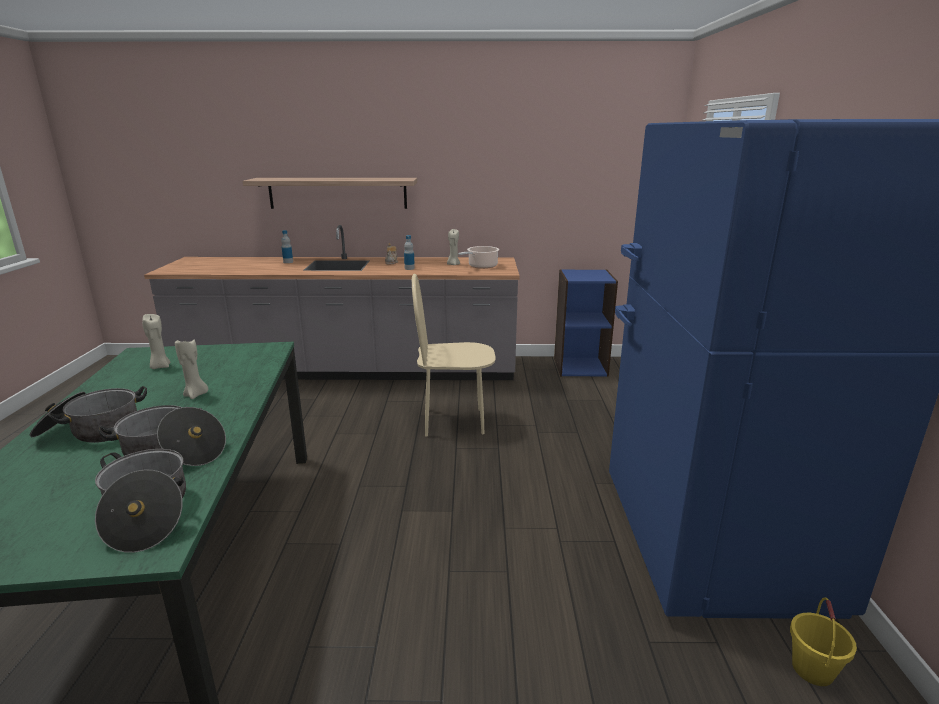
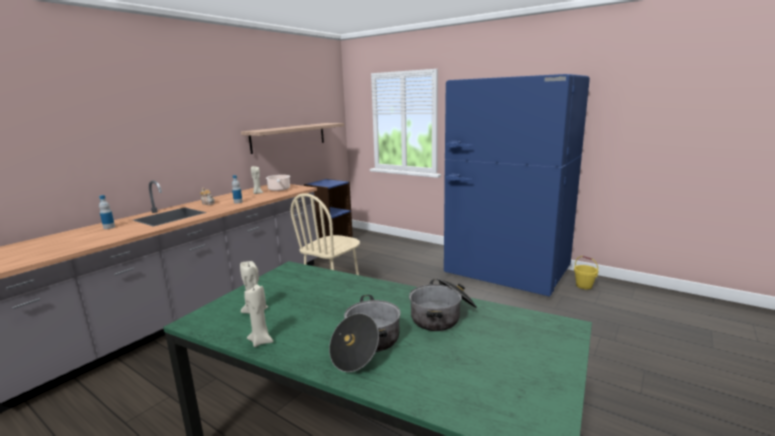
camera: 55 degrees left, 5 degrees down
(147, 513) = (524, 328): cooking pot -> none
(196, 395) = (347, 301): beige candle -> beige candle (261, 341)
(337, 193) = (134, 152): shelf -> shelf (289, 137)

